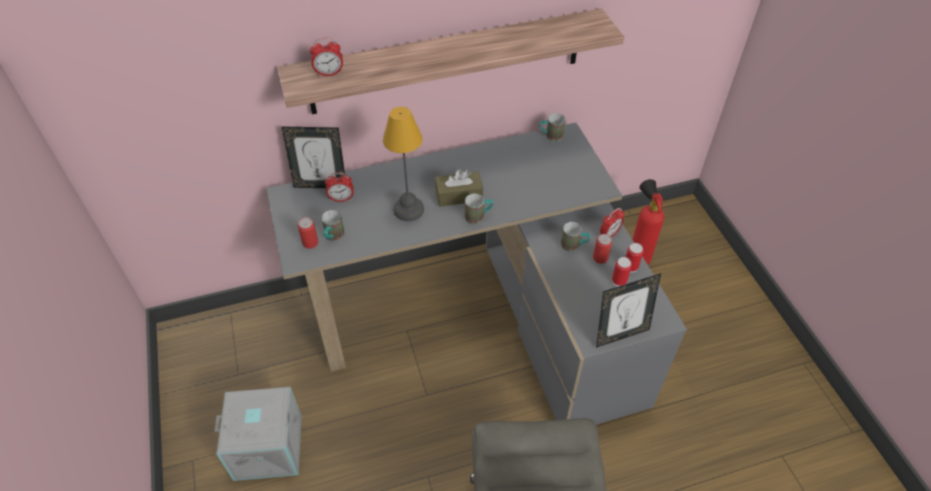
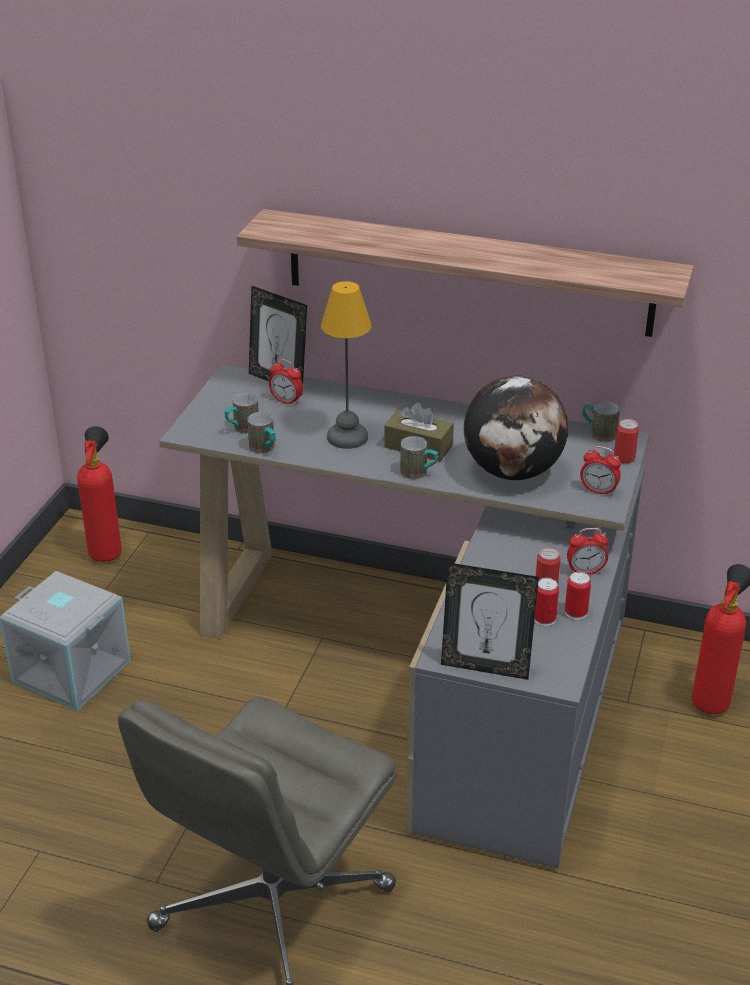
camera: 35 degrees right, 15 degrees down
(213, 342) = (106, 551): none -> fire extinguisher
(310, 243) = (214, 425): can -> can (624, 458)
(329, 73) = (305, 228): alarm clock -> alarm clock (598, 491)
(531, 188) = (513, 472): none -> globe
(574, 246) = (526, 563): mug -> mug (265, 449)

